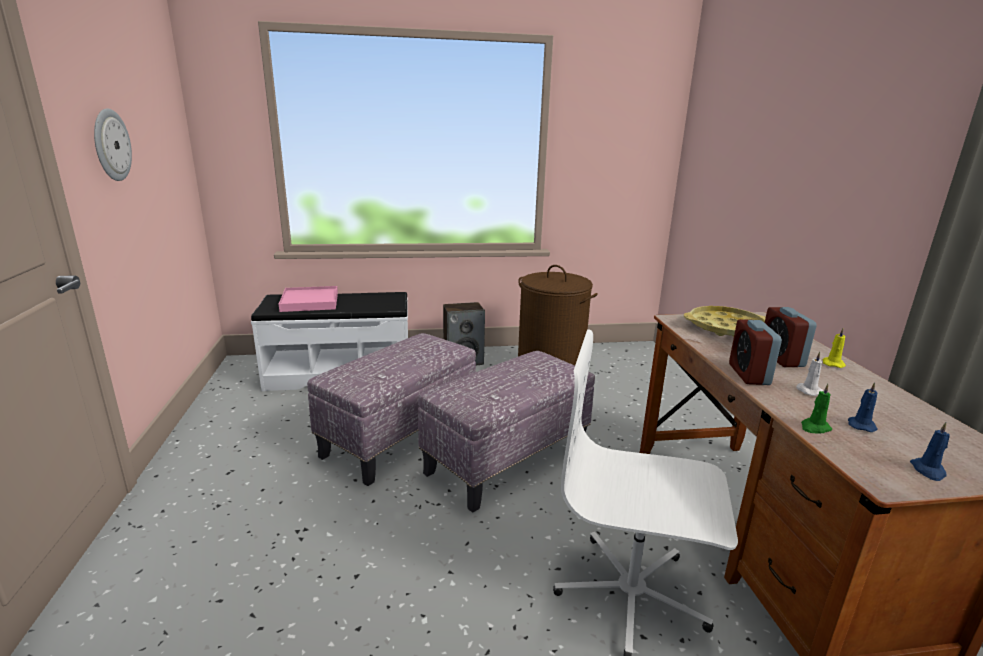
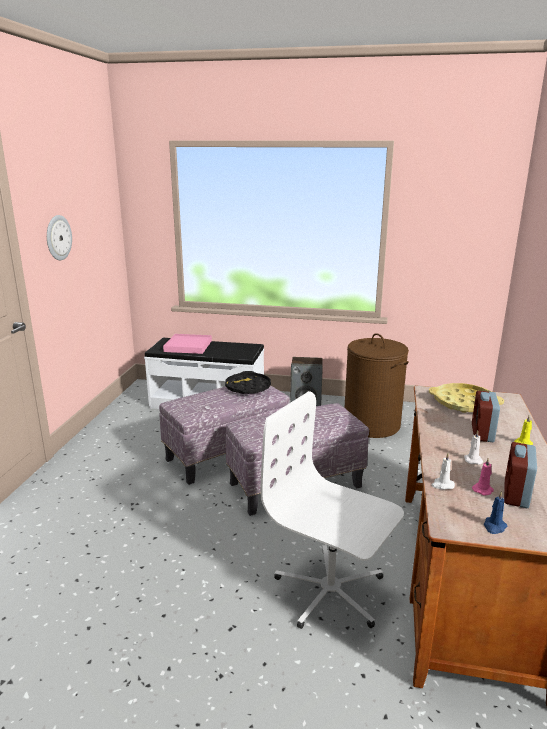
camera: 20 degrees right, 0 degrees up
(419, 344) = (248, 387): none -> black tray
(748, 374) = (437, 441): alarm clock -> alarm clock (516, 494)
(814, 428) = (442, 485): green candle -> white candle
(860, 425) = (483, 489): blue candle -> pink candle

